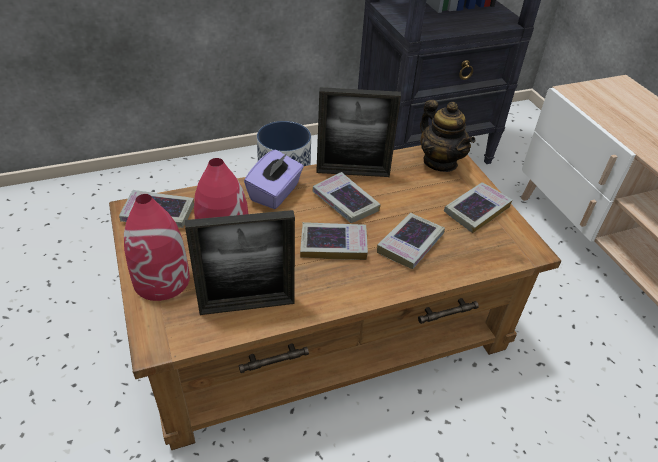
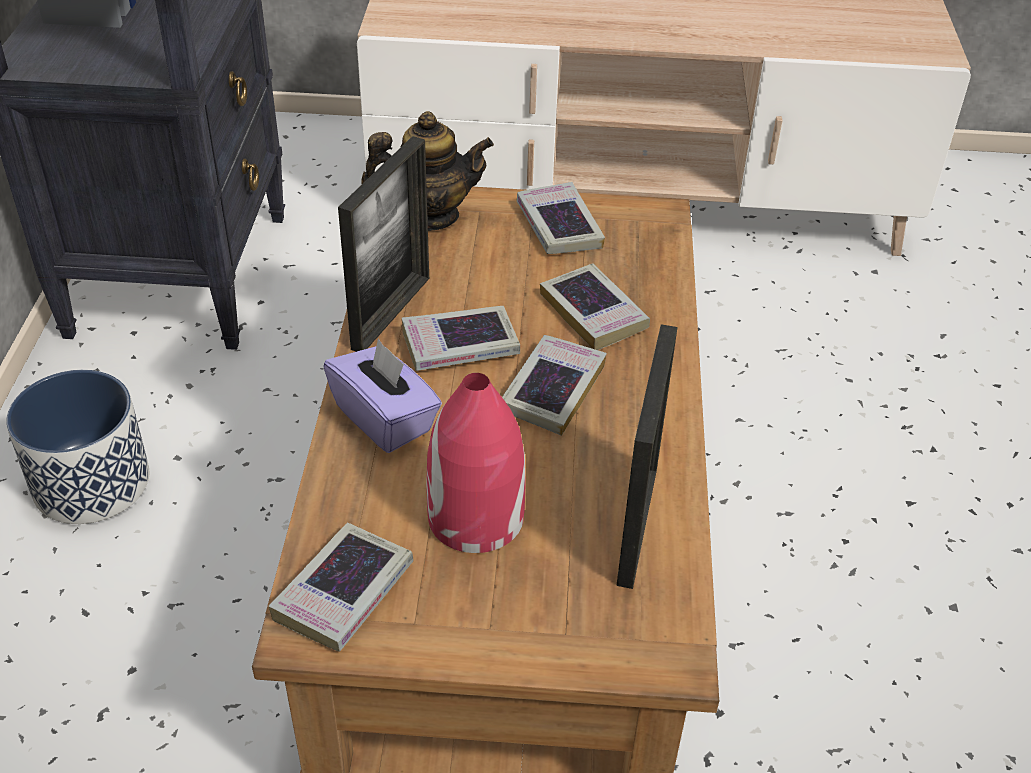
camera: 65 degrees left, 0 degrees up
(162, 280) = (529, 621): red vase -> none

